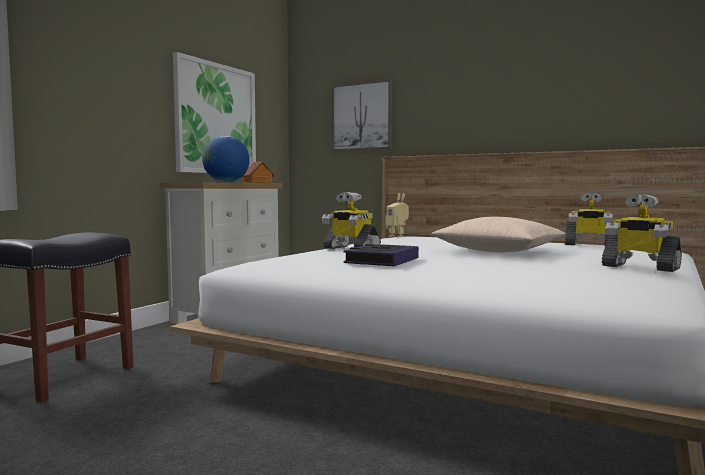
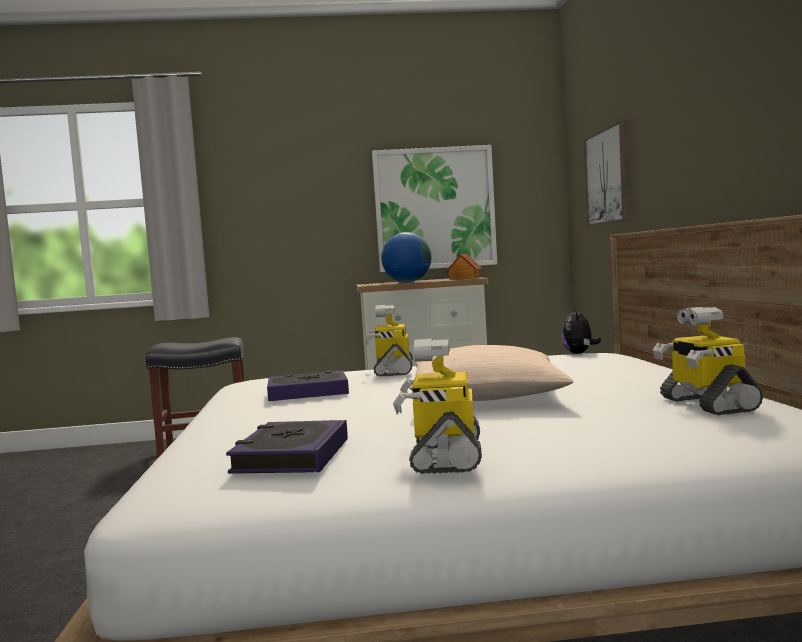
camera: 55 degrees right, 0 degrees up
(397, 236) = (579, 353): toy robot -> plush toy
(597, 278) = (291, 456): none -> book

